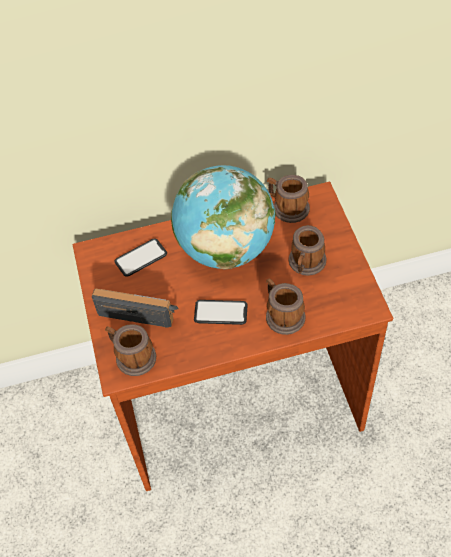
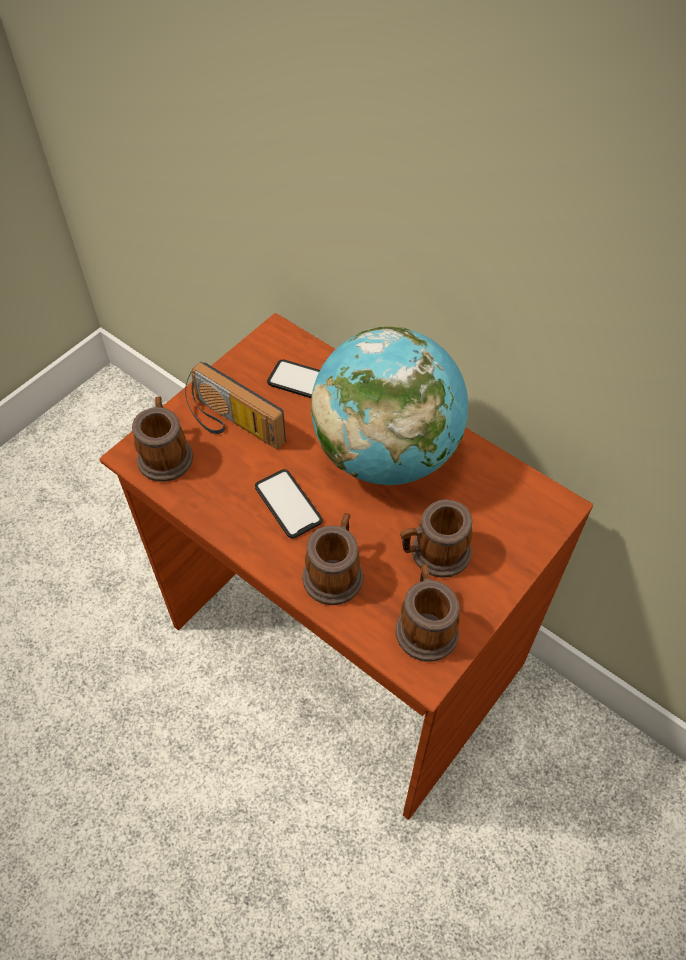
camera: 50 degrees right, 0 degrees up
(140, 311) = (231, 425): radio -> radio turned 150 degrees clockwise
(287, 207) = (505, 481): mug -> mug (425, 625)

